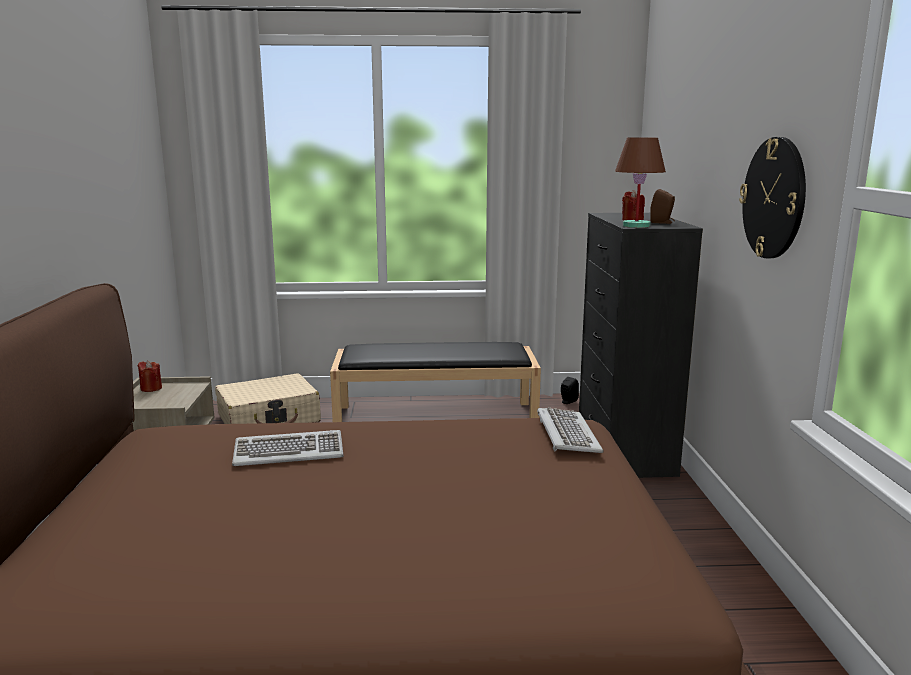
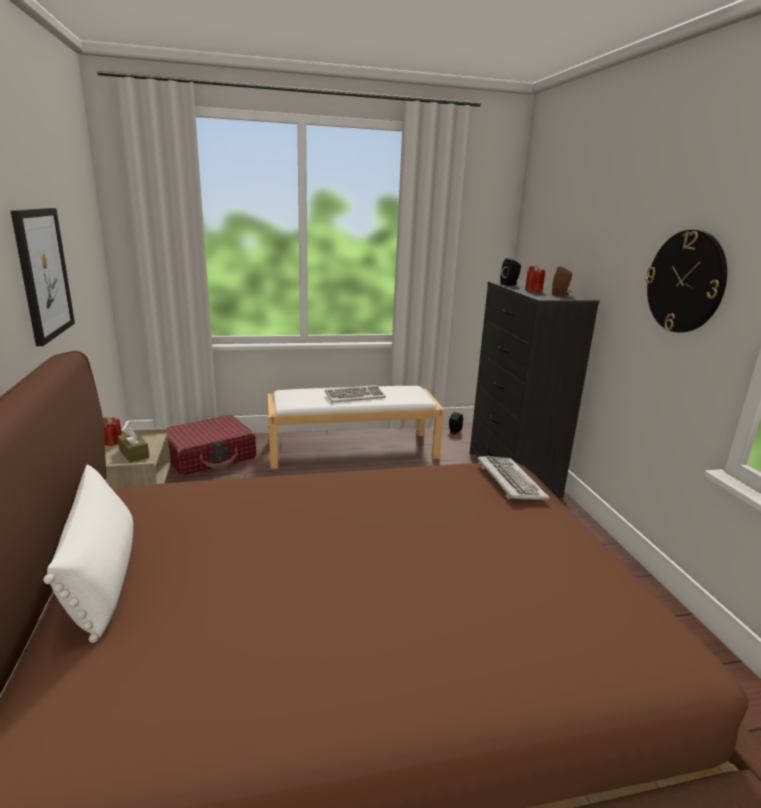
camera: 10 degrees left, 5 degrees up
(84, 208) = (43, 274): none -> picture
(95, 496) = (102, 575): none -> white pillow
(169, 399) = (134, 453): none -> brown tissue box
(269, 418) = (209, 456): beige suitcase -> red suitcase
(289, 452) = (278, 512): keyboard -> keyboard (355, 396)
(436, 416) = (353, 449): black bench -> white bench
(612, 215) = (510, 284): none -> black speaker
(636, 226) = (545, 297): brown table lamp -> none

